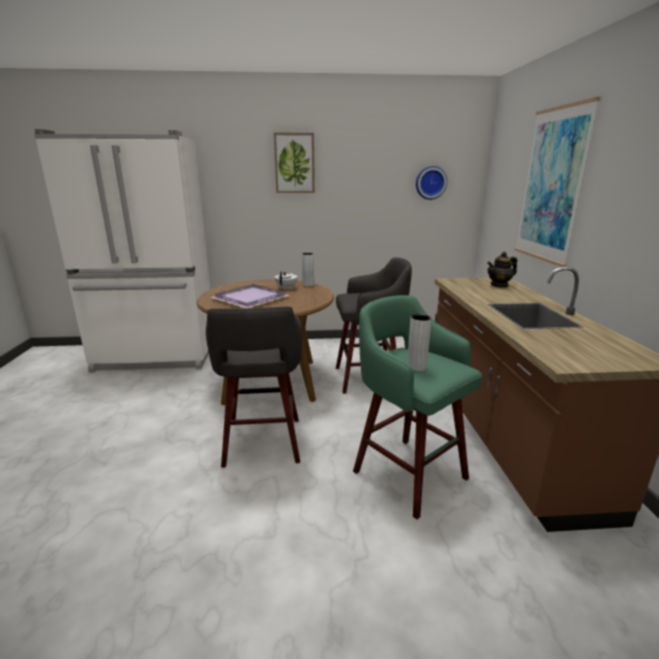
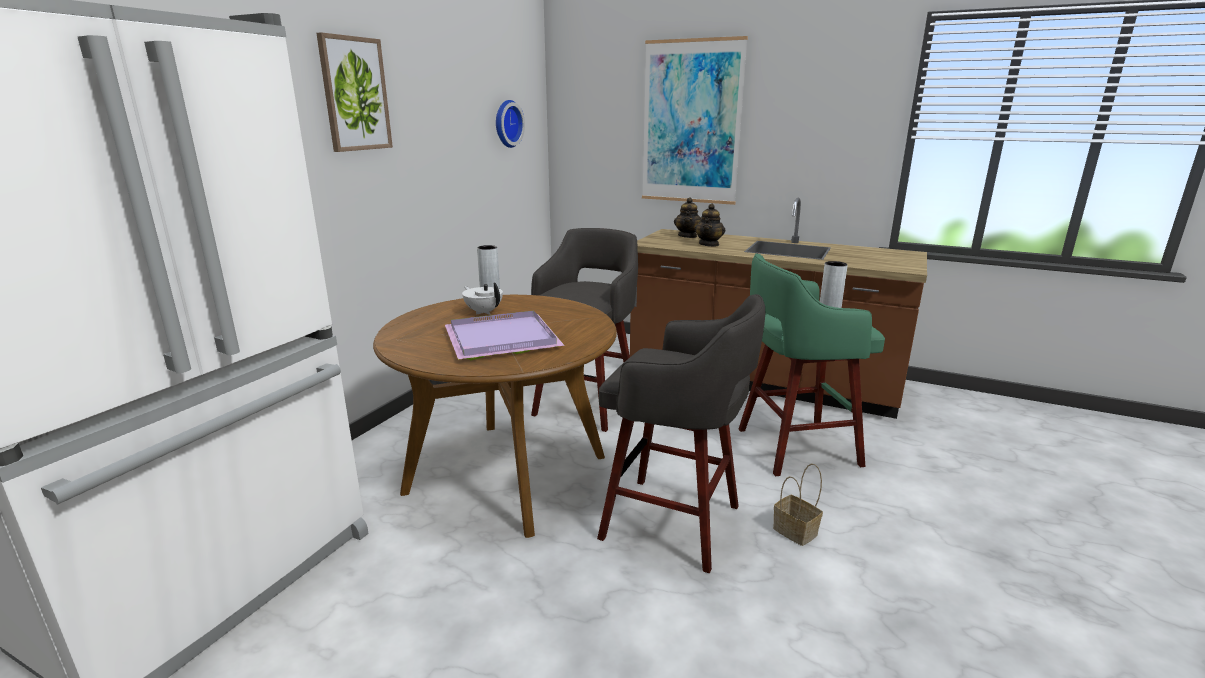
camera: 60 degrees left, 0 degrees up
(287, 495) = (796, 532): none -> basket
(486, 293) = (709, 244): none -> teapot

